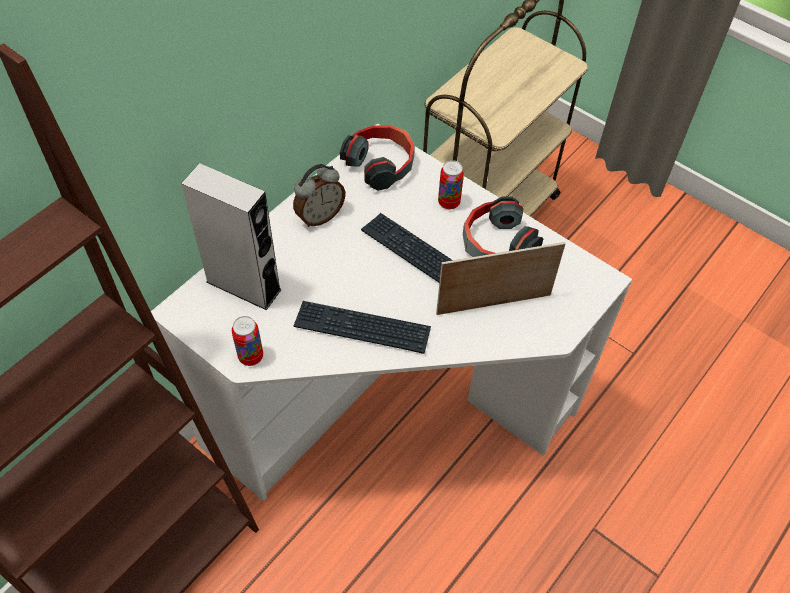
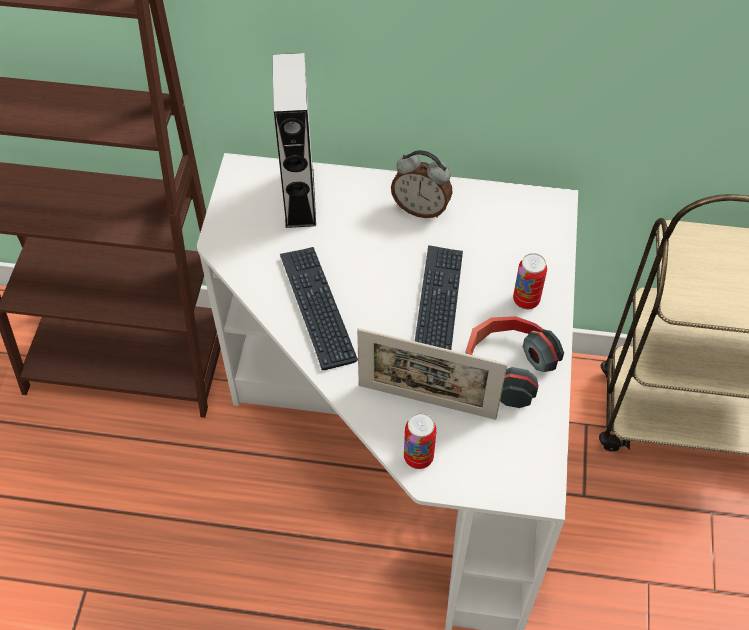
camera: 60 degrees right, 0 degrees up
(251, 356) = (229, 244): can -> can (418, 457)
(381, 164) = (526, 221): headphones -> none
(493, 304) = (426, 401): picture frame -> picture frame turned 150 degrees clockwise

